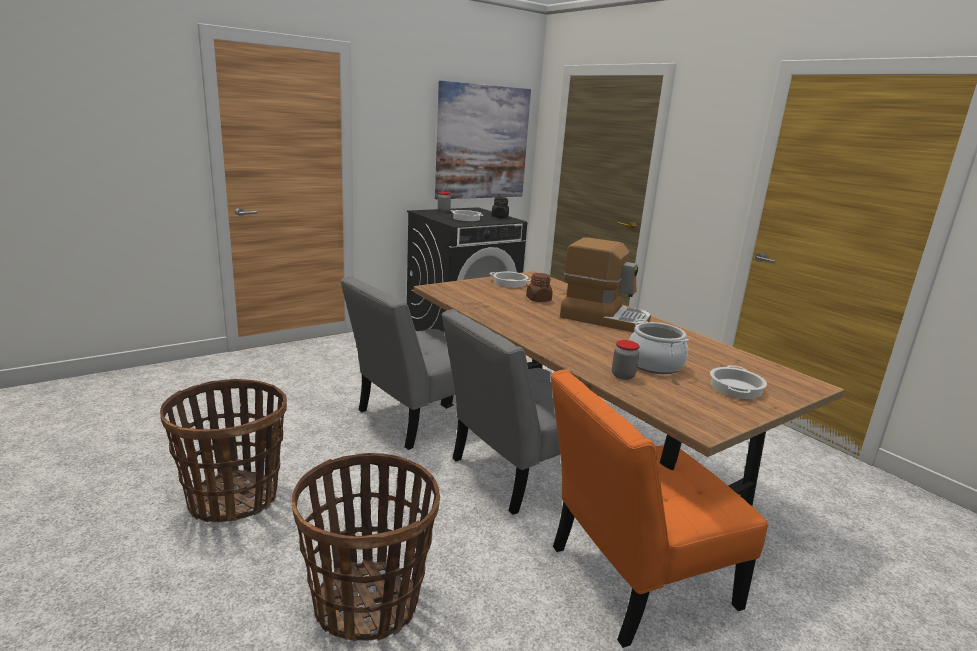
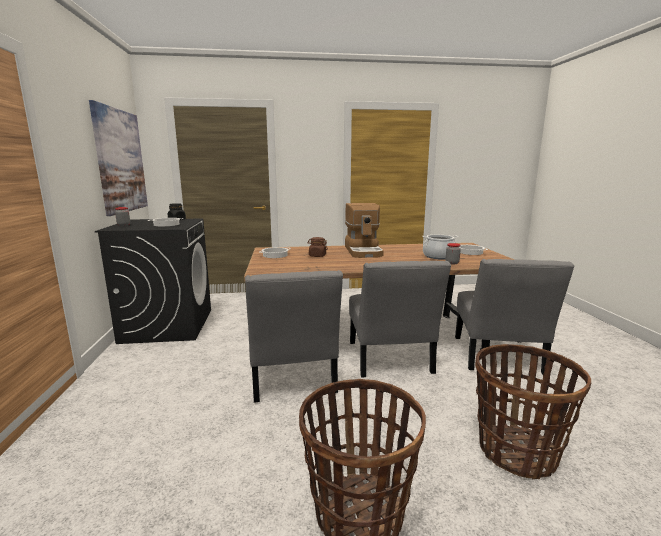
camera: 60 degrees left, 5 degrees down
(604, 318) = (364, 251): coffee machine -> coffee machine turned 120 degrees clockwise
(633, 579) = (497, 357): orange chair -> grey chair

